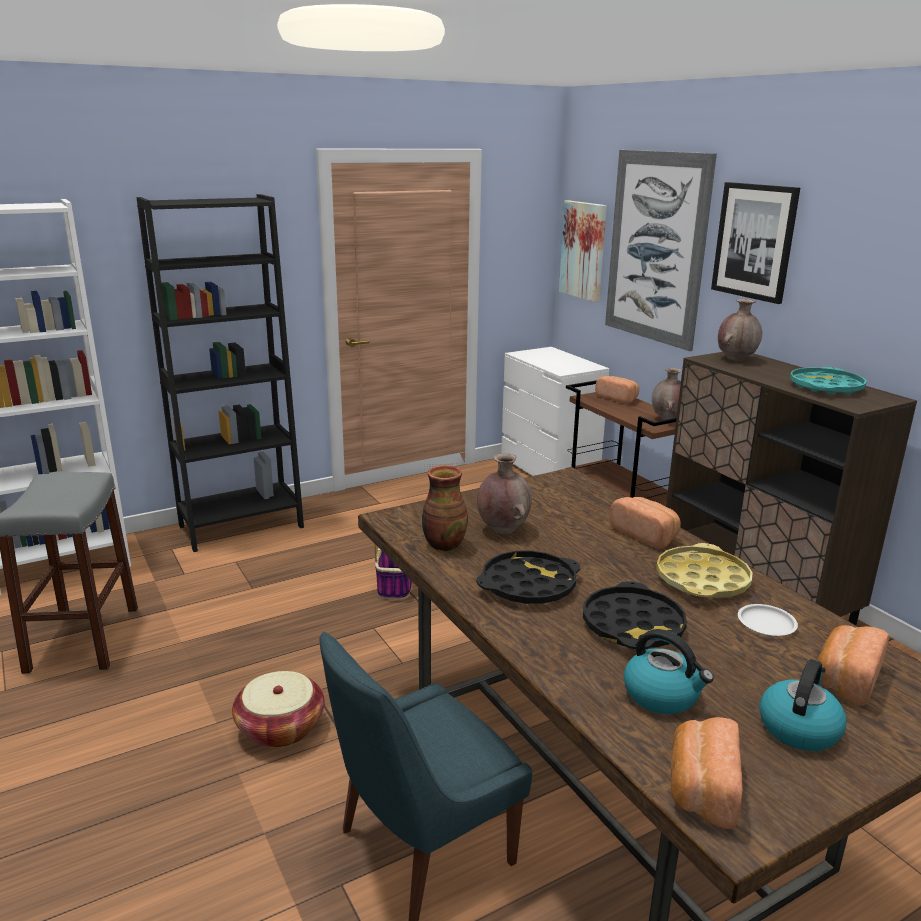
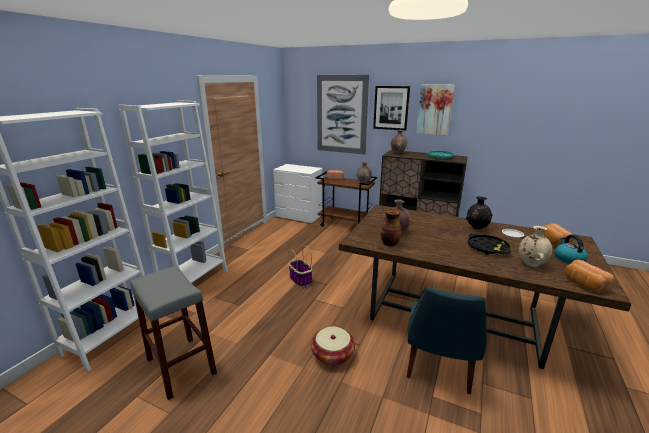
camera: 35 degrees left, 0 degrees up
(241, 526) = (194, 281): black bookcase -> white bookcase
(528, 585) = (439, 247): black tray -> none
(583, 250) = (300, 119): picture -> picture (434, 109)
(646, 535) = (438, 219): bread -> none
(662, 695) = (531, 264): kettle -> beige vase
(702, 580) = (476, 228): yellow tray -> black vase

